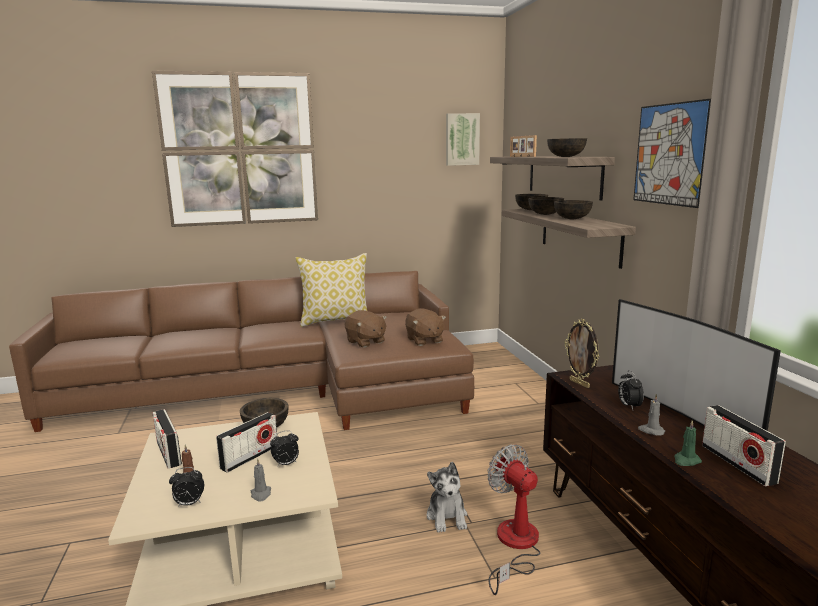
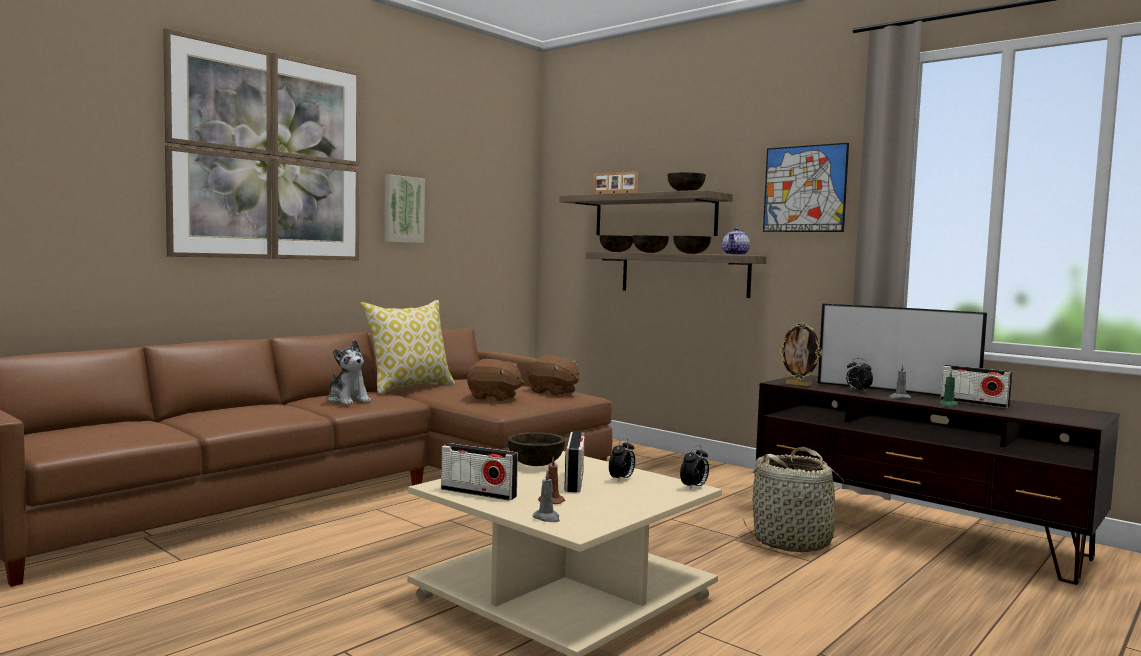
camera: 35 degrees left, 10 degrees down
(189, 504) = (598, 513): alarm clock -> alarm clock (694, 487)
(261, 494) = (648, 497): grey candle -> grey candle (547, 518)
(447, 516) = (713, 538): plush toy -> plush toy (348, 400)
(462, 139) = (504, 177): picture -> picture (403, 209)
(514, 545) = (793, 542): fan -> basket
(600, 224) = (735, 254): none -> teapot

